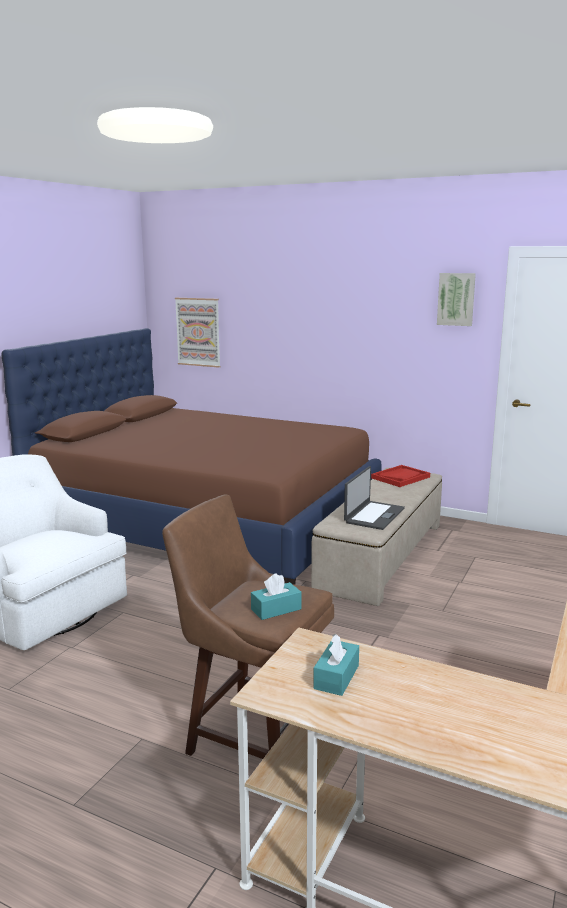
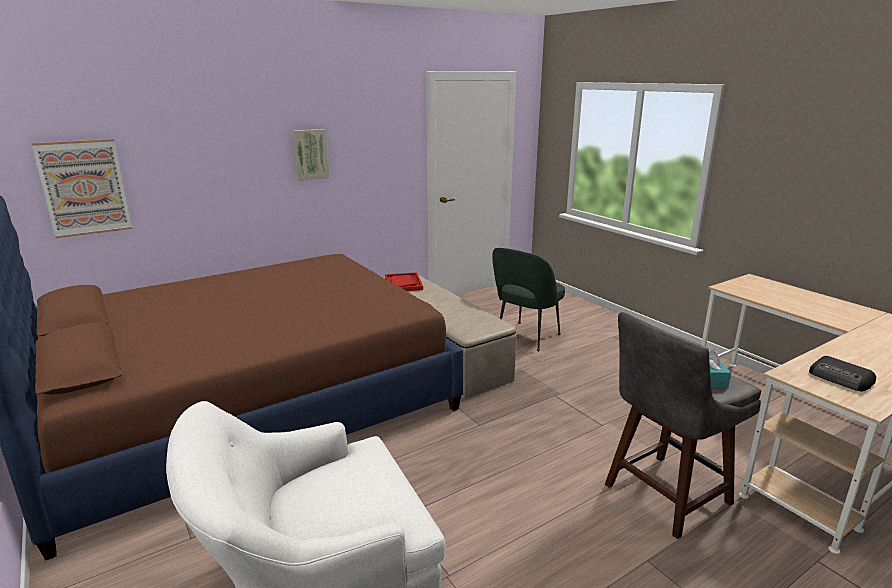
camera: 60 degrees left, 5 degrees up
(252, 735) = (664, 495): brown stool -> grey stool
(336, 677) = (841, 378): turquoise tissue box -> radio
(373, 515) = (469, 314): laptop -> none
(456, 299) = (392, 118): picture -> picture (310, 154)
(484, 590) = (525, 338): none -> green chair

